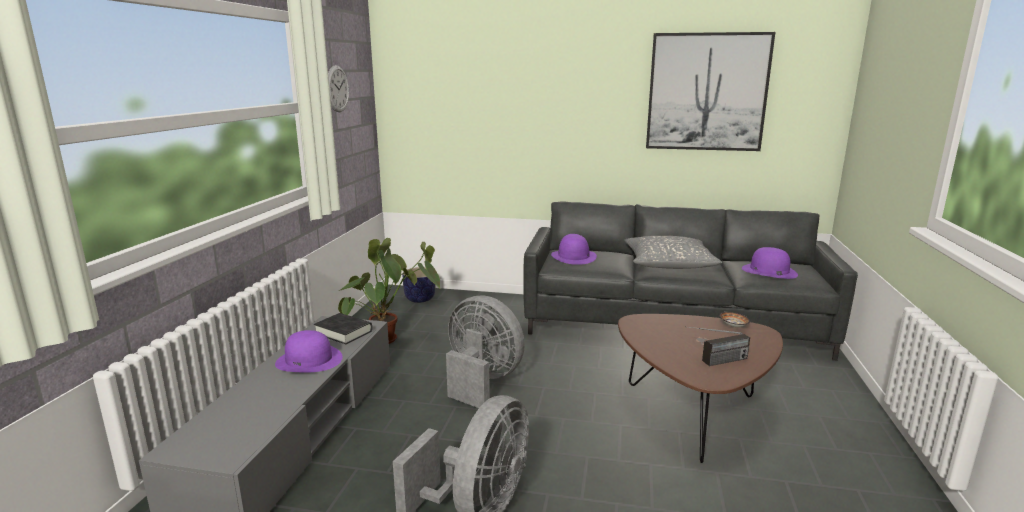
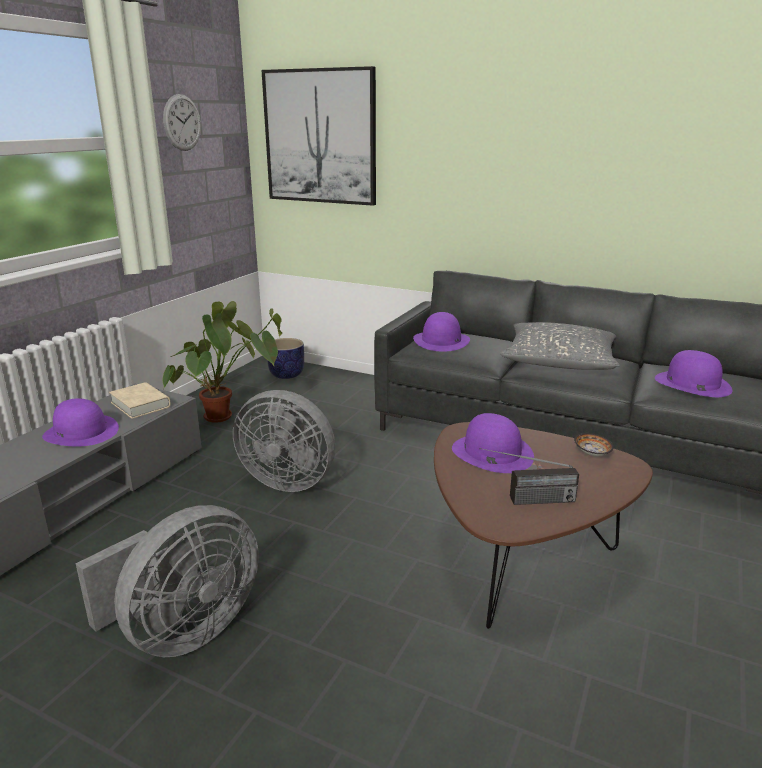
camera: 15 degrees right, 5 degrees up
(343, 332) = (140, 405): black book -> beige book
(481, 381) = (289, 480): grey fan -> grey fan turned 150 degrees clockwise
(666, 333) = (491, 453): none -> purple hat
(707, 92) = (644, 130): picture -> picture (320, 137)

